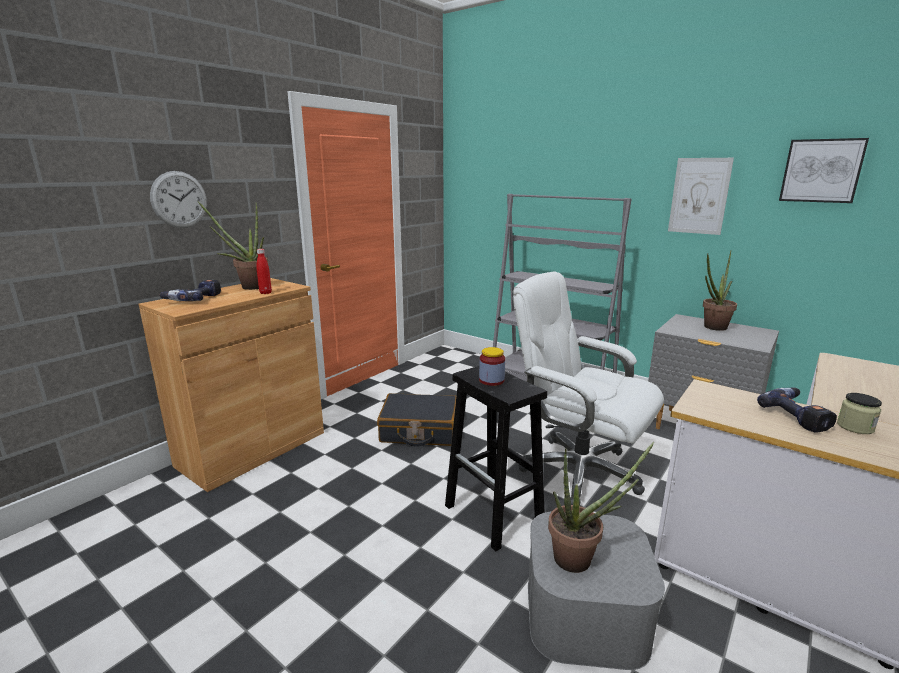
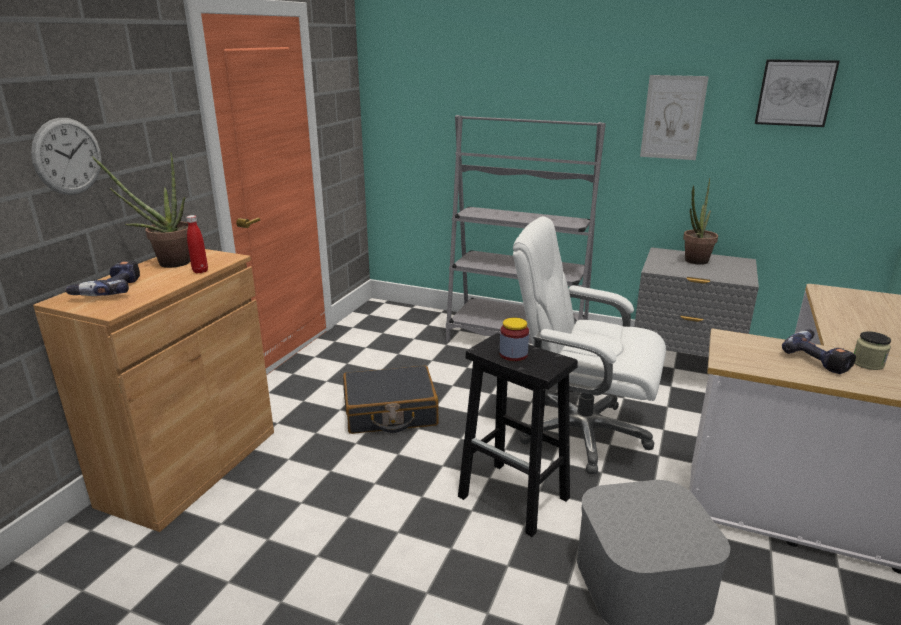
camera: 15 degrees left, 5 degrees up
(580, 559) = (644, 530): potted plant -> none

